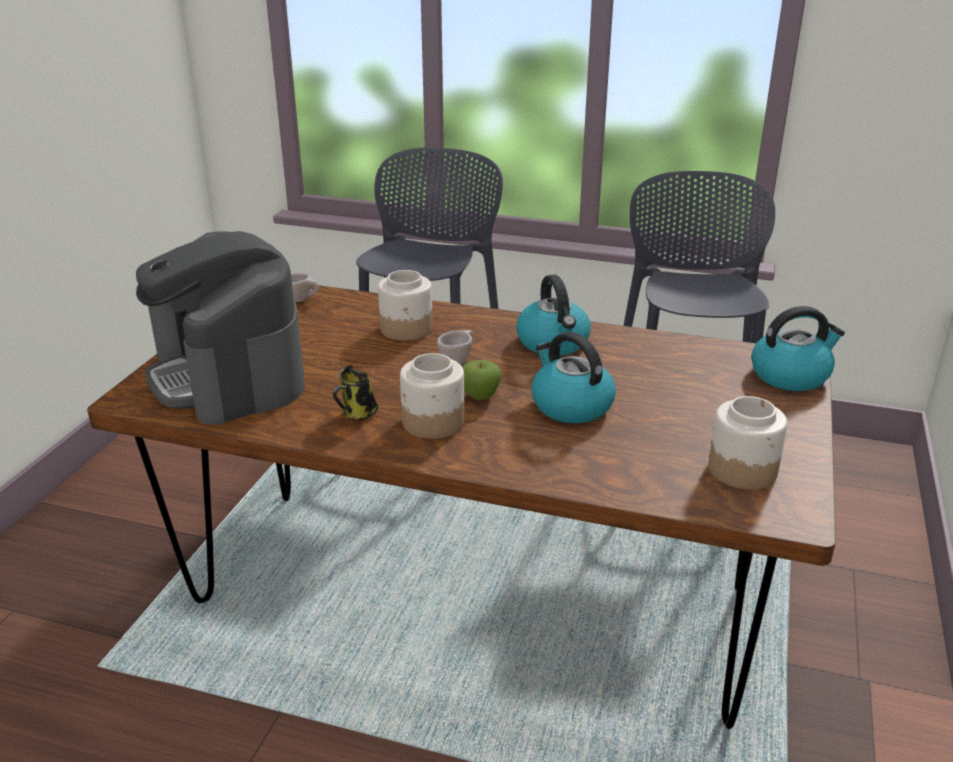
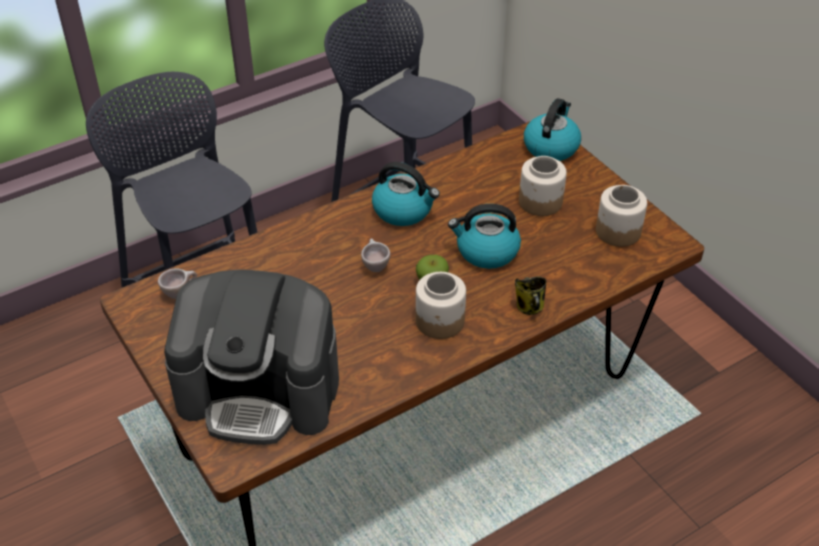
camera: 50 degrees left, 15 degrees up
(357, 415) = (391, 350): mug -> mug (530, 308)
(407, 329) = (300, 264): jar -> jar (541, 202)

